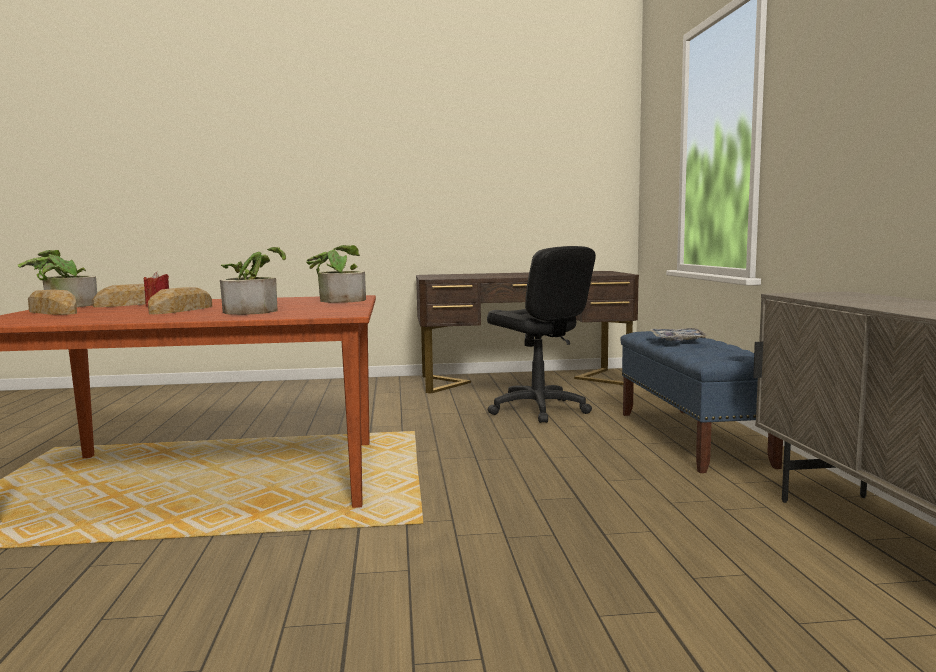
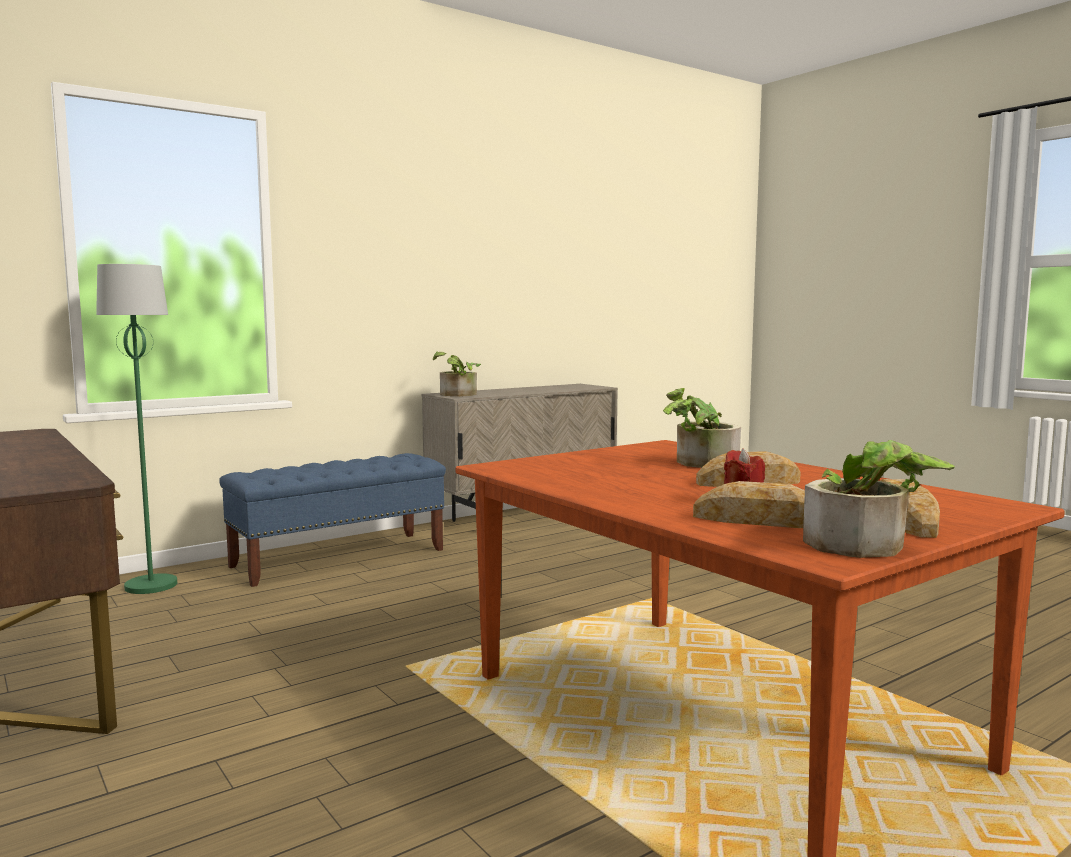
camera: 120 degrees left, 0 degrees up
(338, 300) = (552, 463): potted plant -> potted plant (457, 395)
(538, 410) = (240, 626): black office chair -> none
(648, 398) = (151, 585): none -> green floor lamp
(677, 340) = (324, 467): tray -> none

